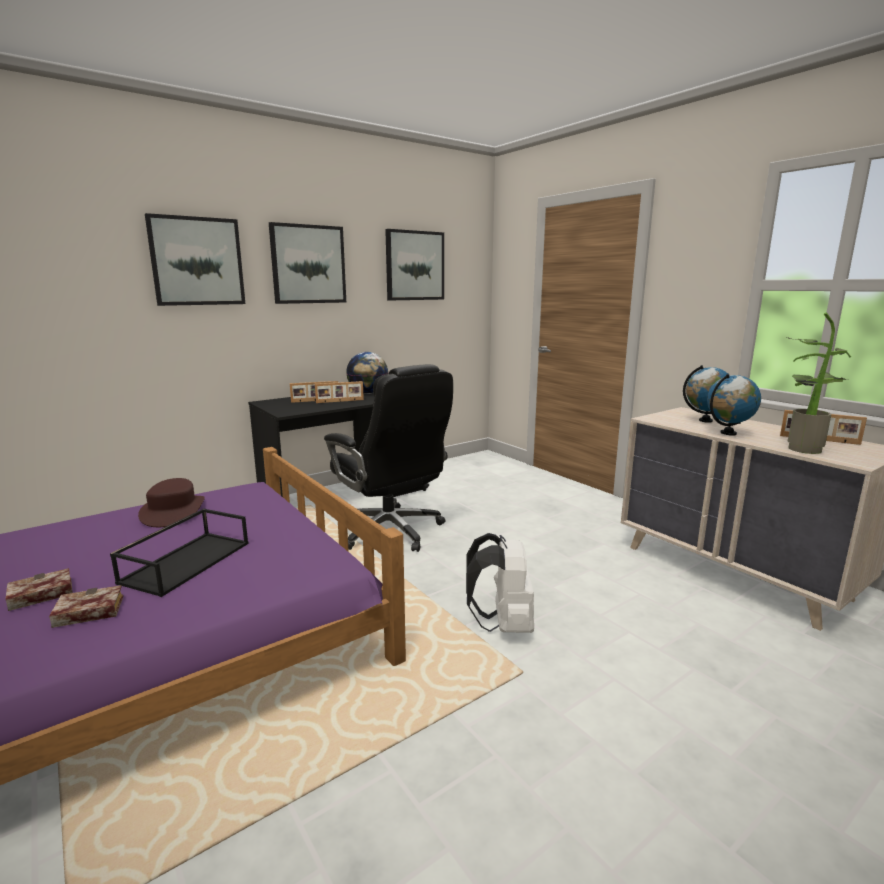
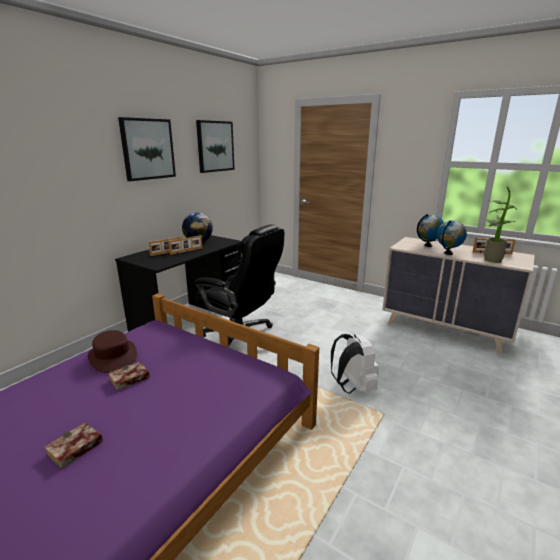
camera: 20 degrees left, 5 degrees up
(86, 613) = (130, 453): book -> book (128, 380)
(186, 561) = (166, 395): black tray -> none
(197, 261) = (67, 151): picture -> none

